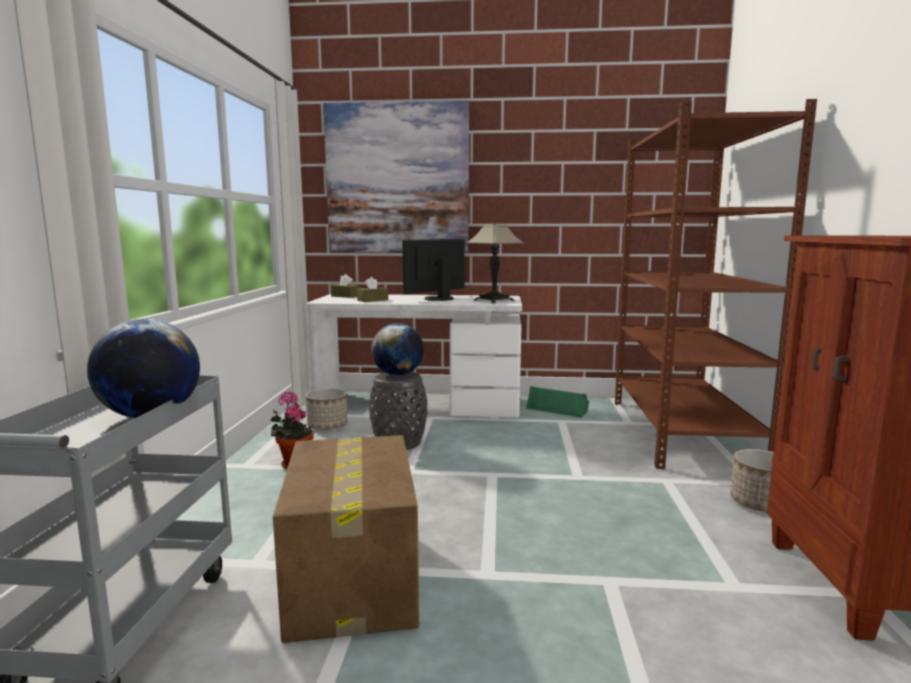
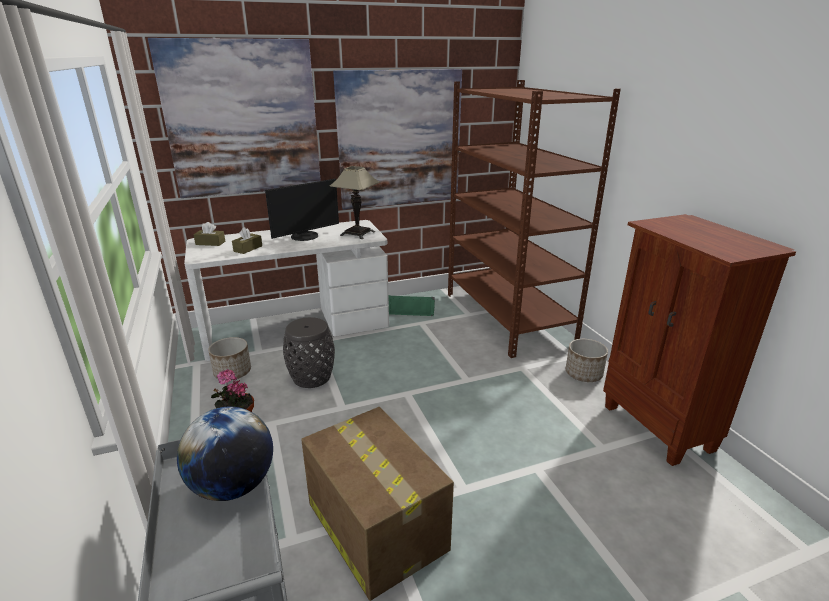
camera: 25 degrees left, 15 degrees up
(398, 374) = (305, 324): globe -> none
(437, 299) = (305, 236): monitor -> monitor turned 150 degrees counterclockwise
(563, 207) = (400, 140): none -> picture

